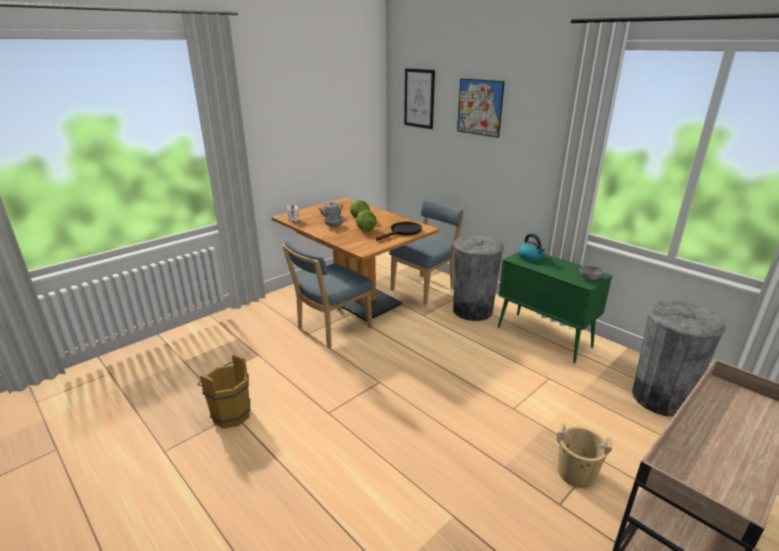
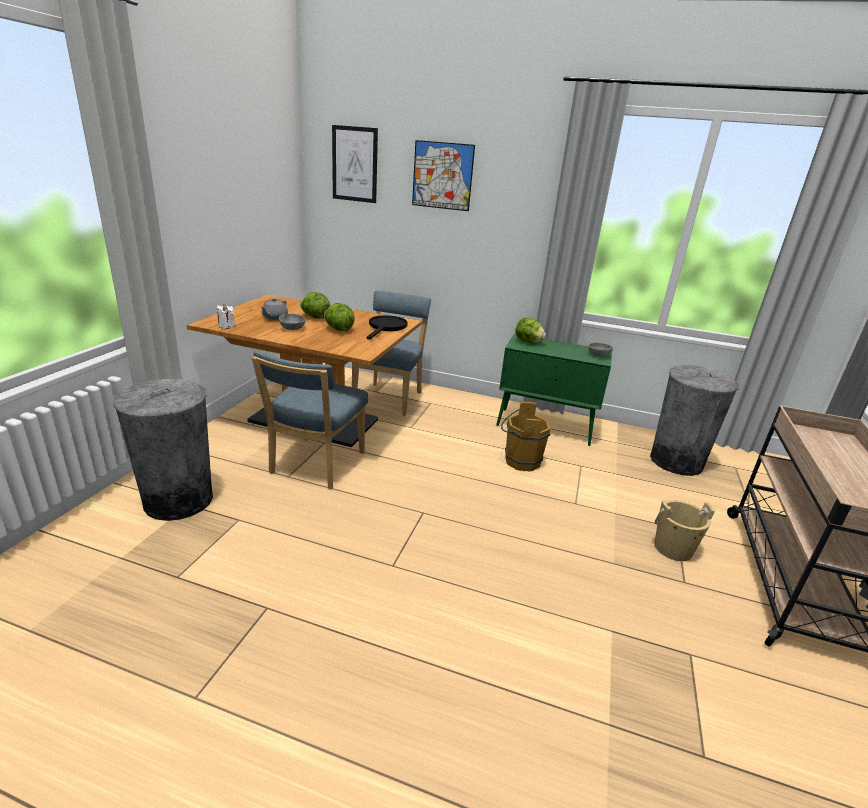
camera: 30 degrees left, 0 degrees up
(229, 413) = (258, 609): brown bucket -> brown bucket (519, 461)
(472, 310) = (458, 413): grey trash can -> grey trash can (178, 500)
(531, 257) = (528, 342): kettle -> lettuce

